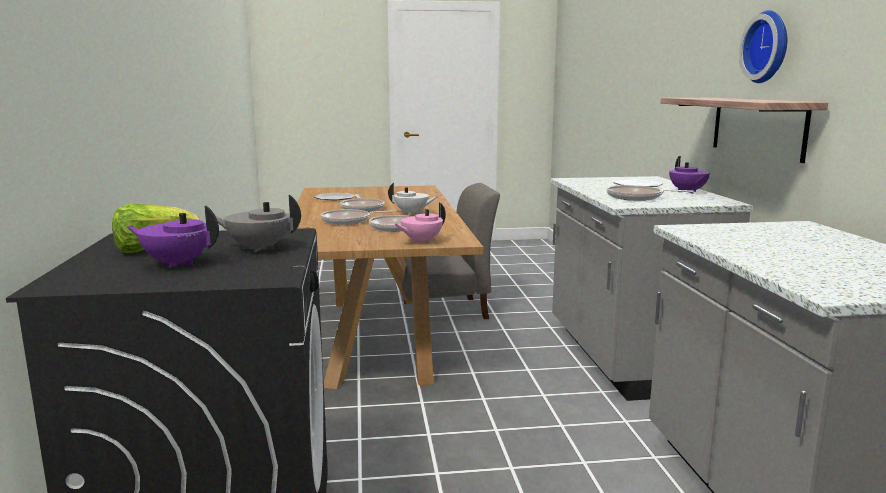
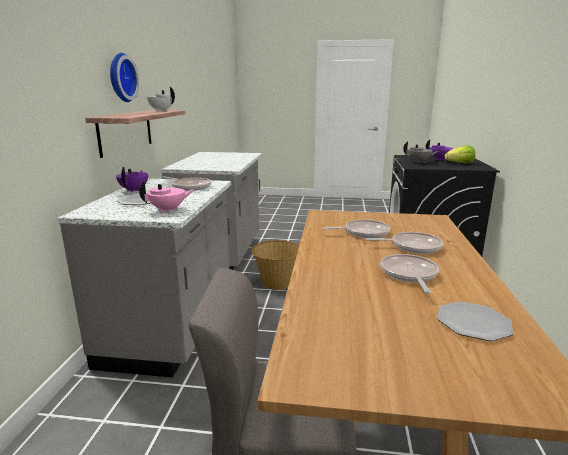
camera: 165 degrees left, 5 degrees up
(412, 213) = (347, 255): white teapot -> white teapot (161, 111)
(421, 241) = (348, 215): pink teapot -> pink teapot (168, 210)
(562, 440) = (277, 282): none -> basket

